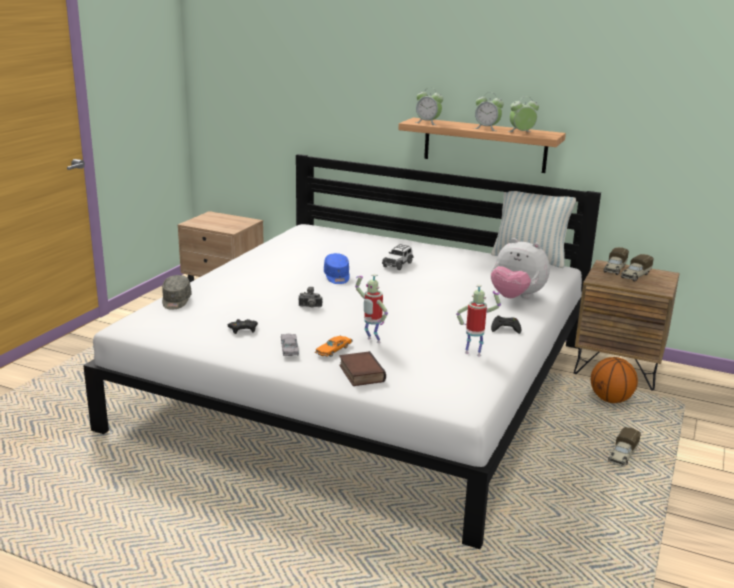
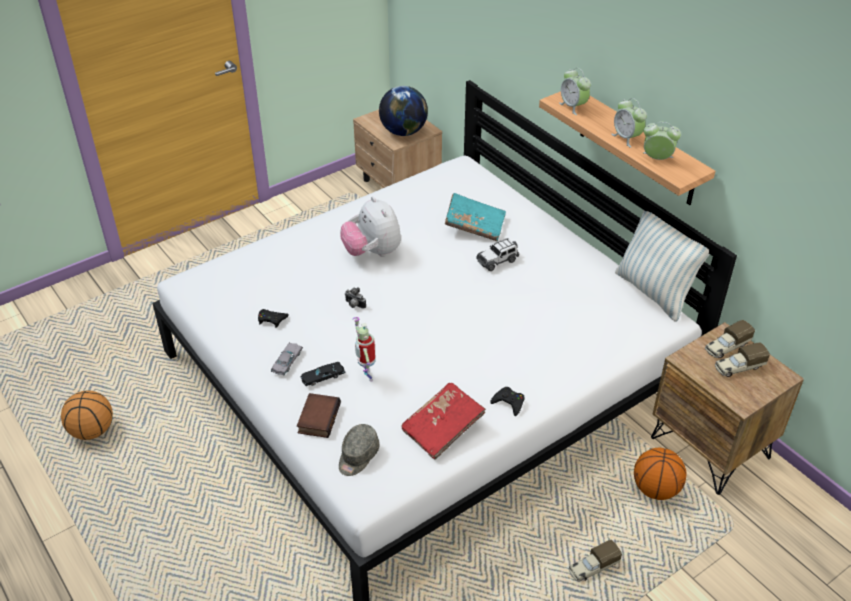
camera: 30 degrees right, 20 degrees up
(57, 511) = (91, 431): none -> basketball
(176, 301) = (247, 258): grey cap -> grey cap (357, 456)
(231, 224) = (403, 132): none -> globe
(333, 350) = (323, 377): orange toy car -> black toy car
(337, 277) = (417, 264): blue cap -> none
(357, 252) = (474, 226): none -> turquoise book
(474, 353) = (443, 428): toy robot -> red book
(516, 297) = (568, 357): plush toy -> plush toy (372, 252)

